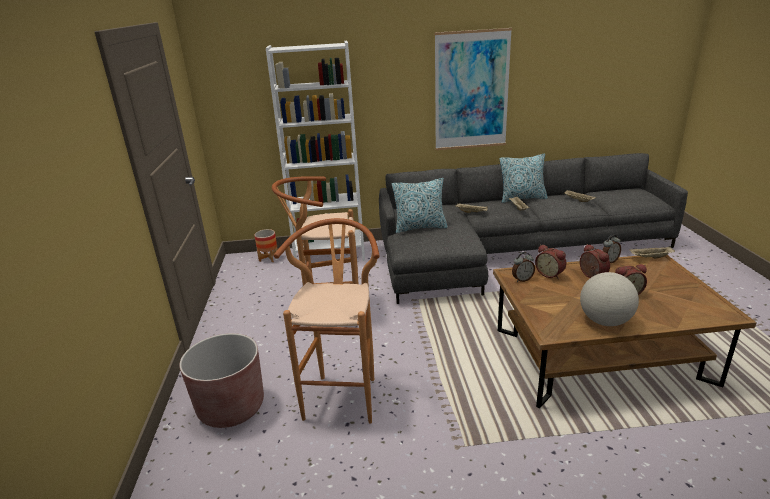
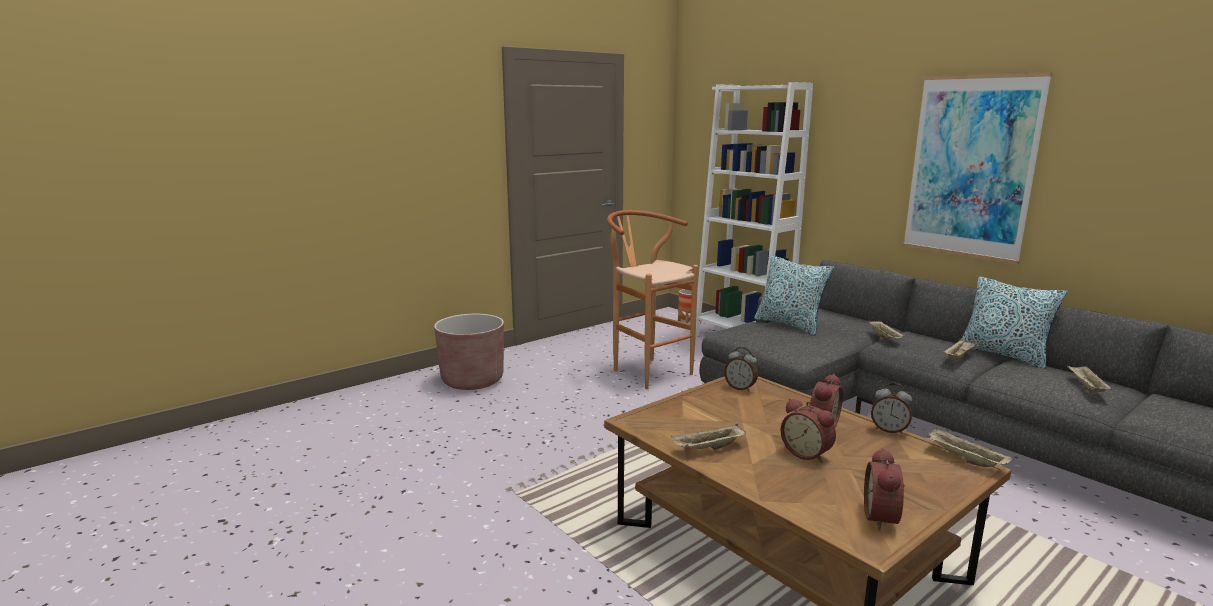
camera: 55 degrees right, 10 degrees down
(344, 393) = (533, 415): brown stool -> none
(550, 274) = (782, 400): alarm clock -> alarm clock (884, 518)
(605, 321) = (708, 449): globe -> beige tray

